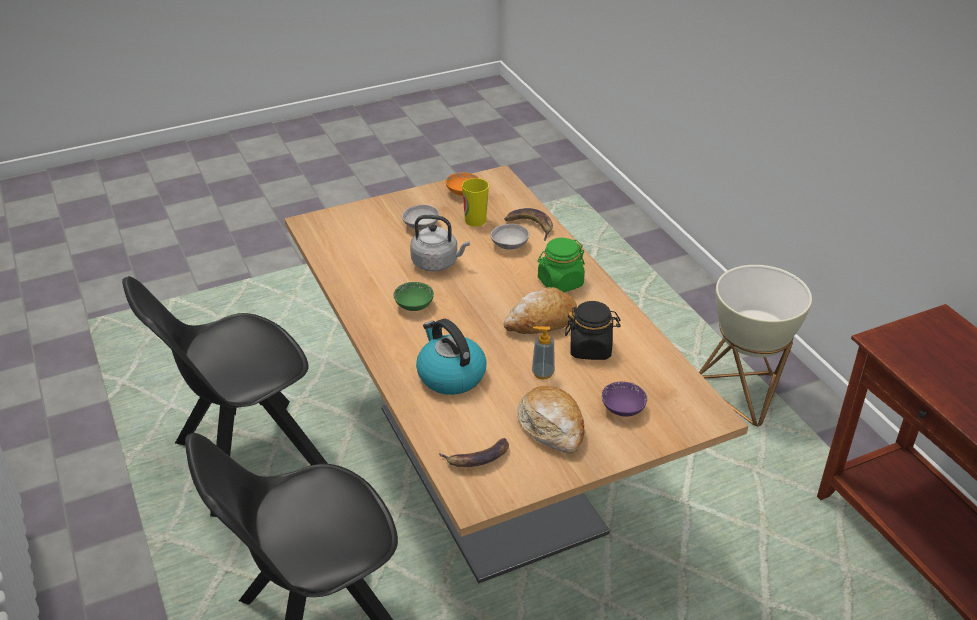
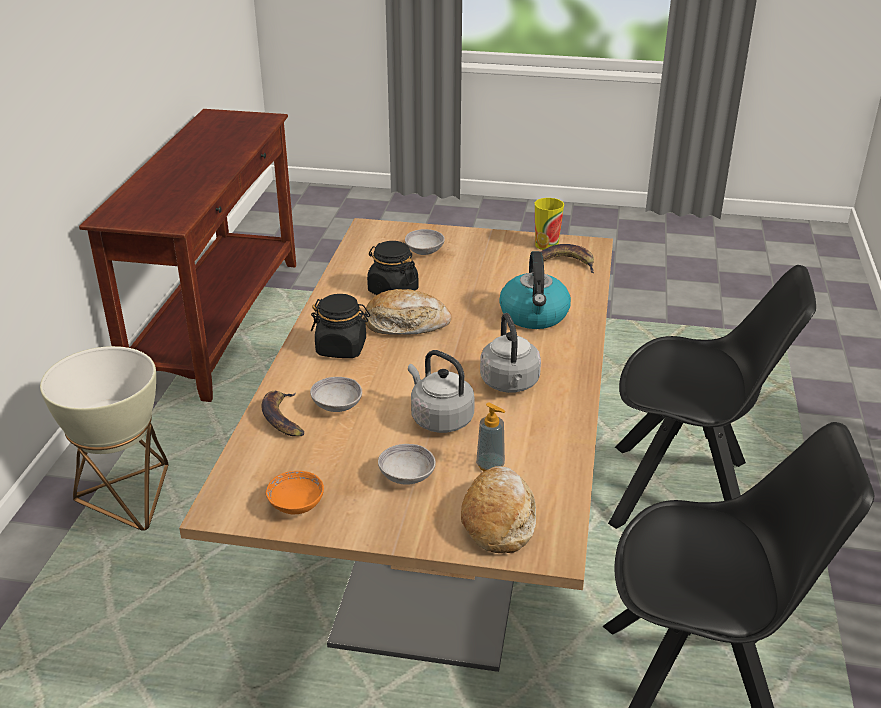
camera: 145 degrees left, 5 degrees down
(414, 305) = (510, 384): green bowl -> grey kettle
(475, 220) = (334, 454): cup -> cup (546, 245)
(542, 373) = (455, 290): soap dispenser -> soap dispenser (490, 465)
(552, 427) = (490, 259): bread -> bread (499, 519)
(560, 283) = (341, 348): green jar -> black jar
(623, 408) = (424, 251): purple bowl -> grey bowl

